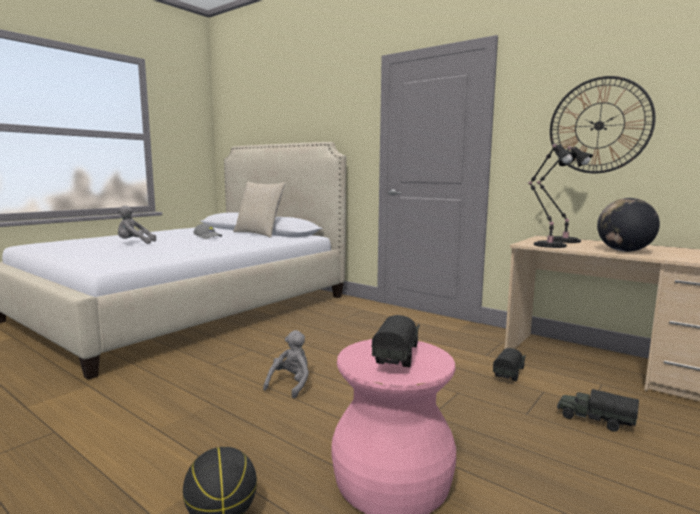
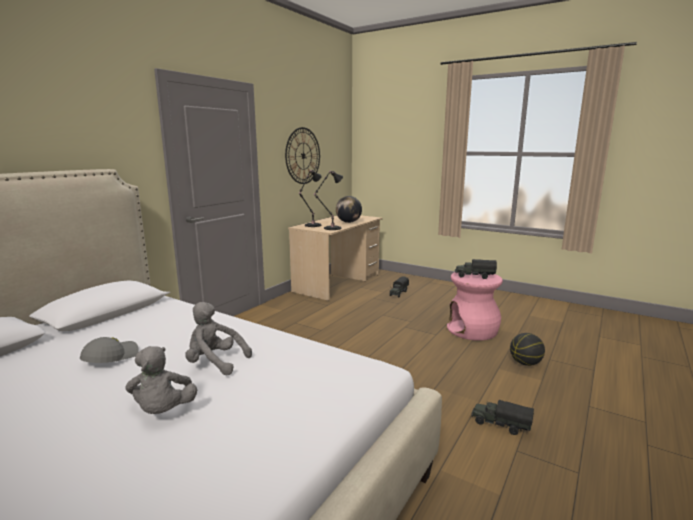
camera: 95 degrees left, 5 degrees up
(259, 234) = (97, 326): beige pillow -> none
(290, 384) = (392, 362): grey plush toy -> grey plush toy (215, 363)
(509, 373) = (354, 302): toy truck -> toy truck (500, 425)

